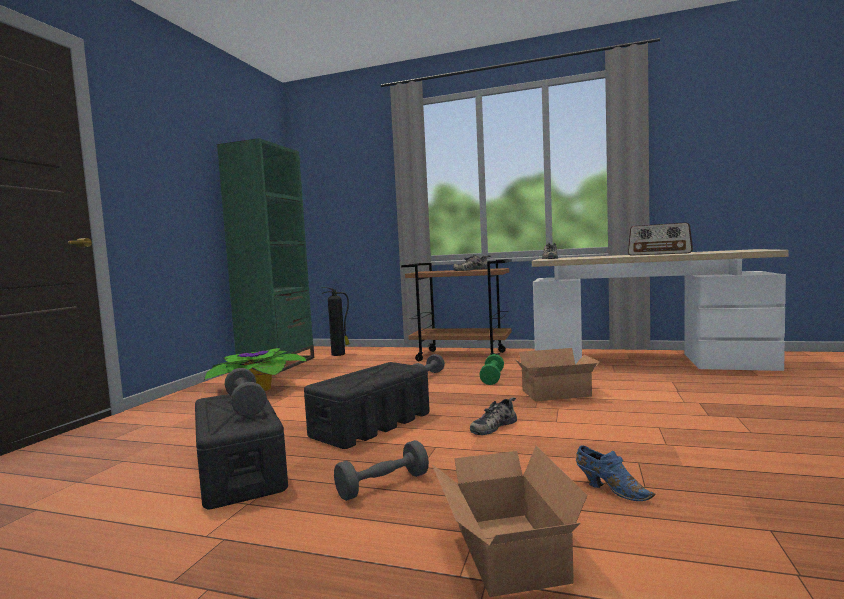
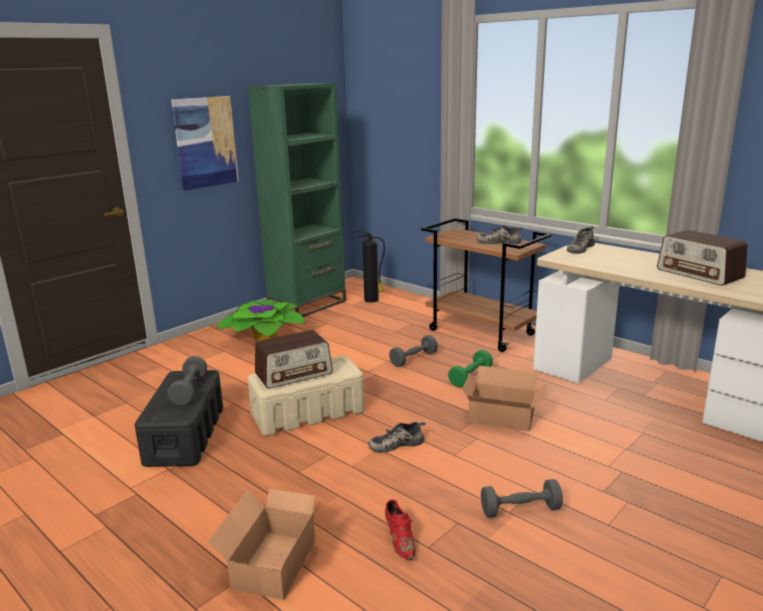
camera: 25 degrees right, 15 degrees up
(177, 189) = (205, 142): none -> picture
(358, 377) = (294, 374): none -> radio
(372, 424) = (308, 413): black storage box -> beige storage box
(383, 485) = (256, 481): grey dumbbell -> grey dumbbell (520, 510)
(610, 489) = (400, 540): blue shoe -> red shoe

